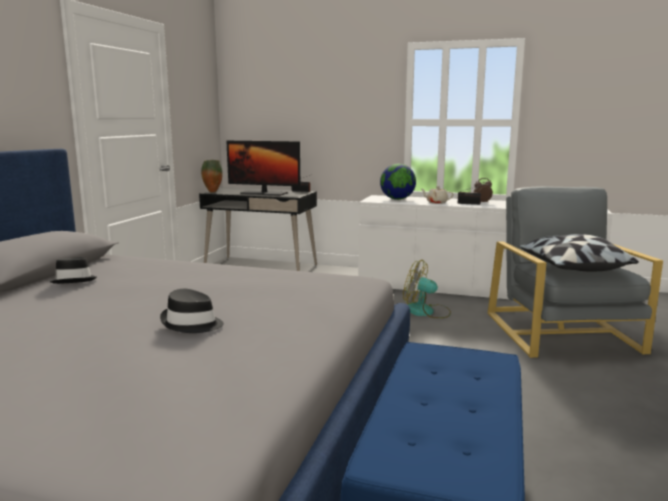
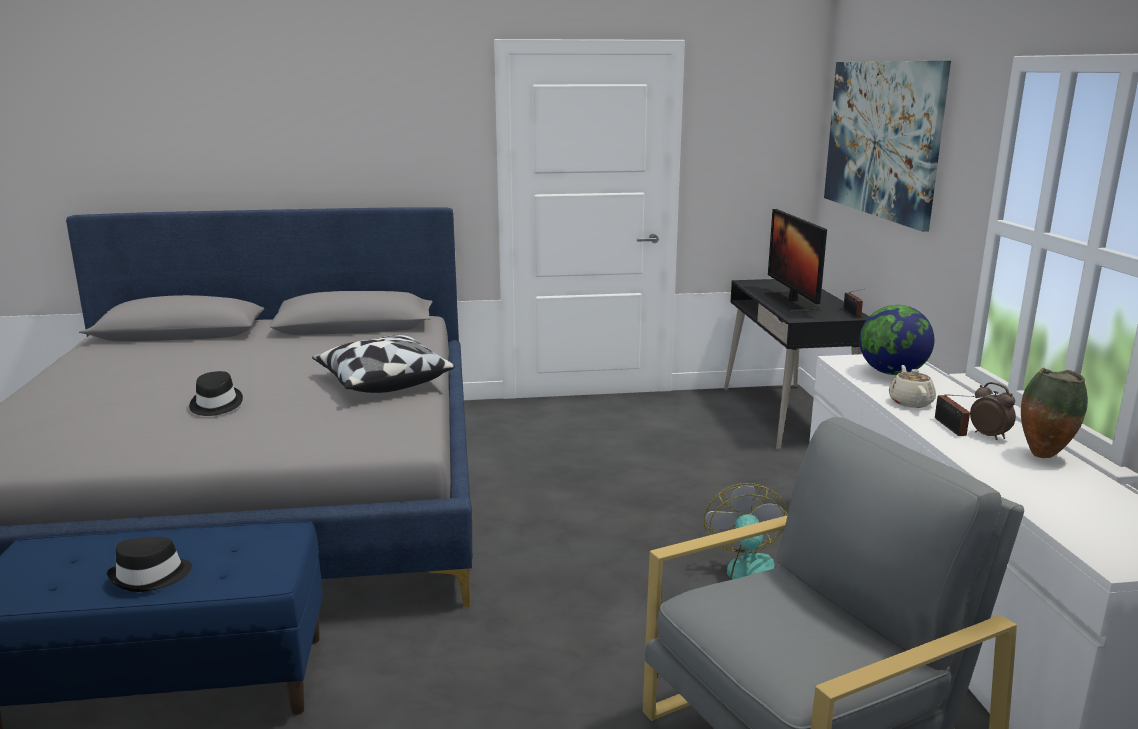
camera: 65 degrees right, 5 degrees up
(74, 280) = (329, 342): black hat -> black hat (151, 576)
(212, 192) = (751, 282): vase -> vase (1043, 455)
(294, 92) = (881, 139): none -> picture
(573, 269) = (750, 610): pillow -> pillow (382, 382)

